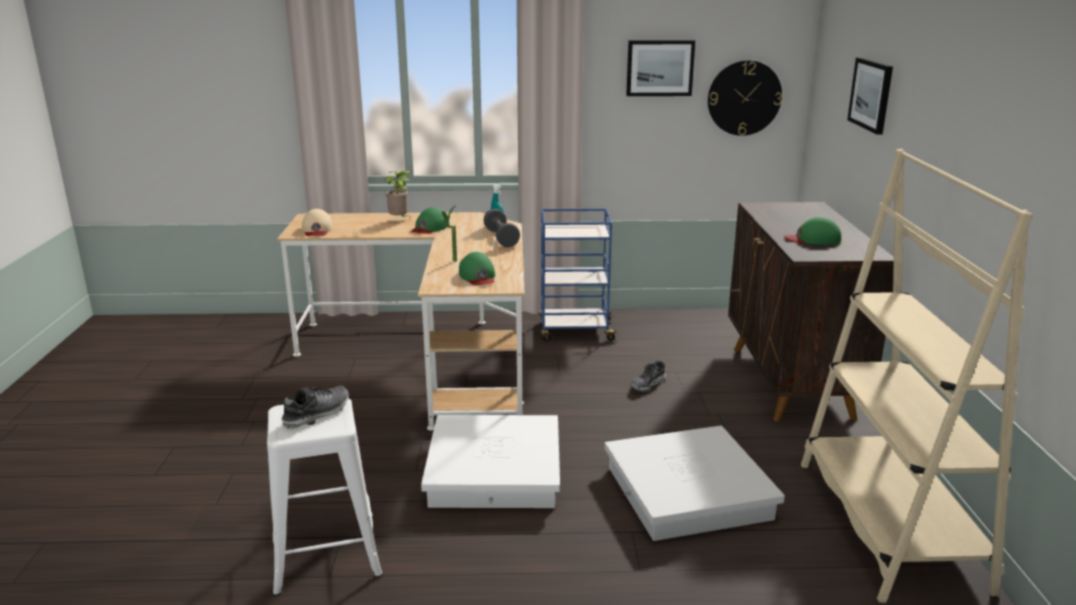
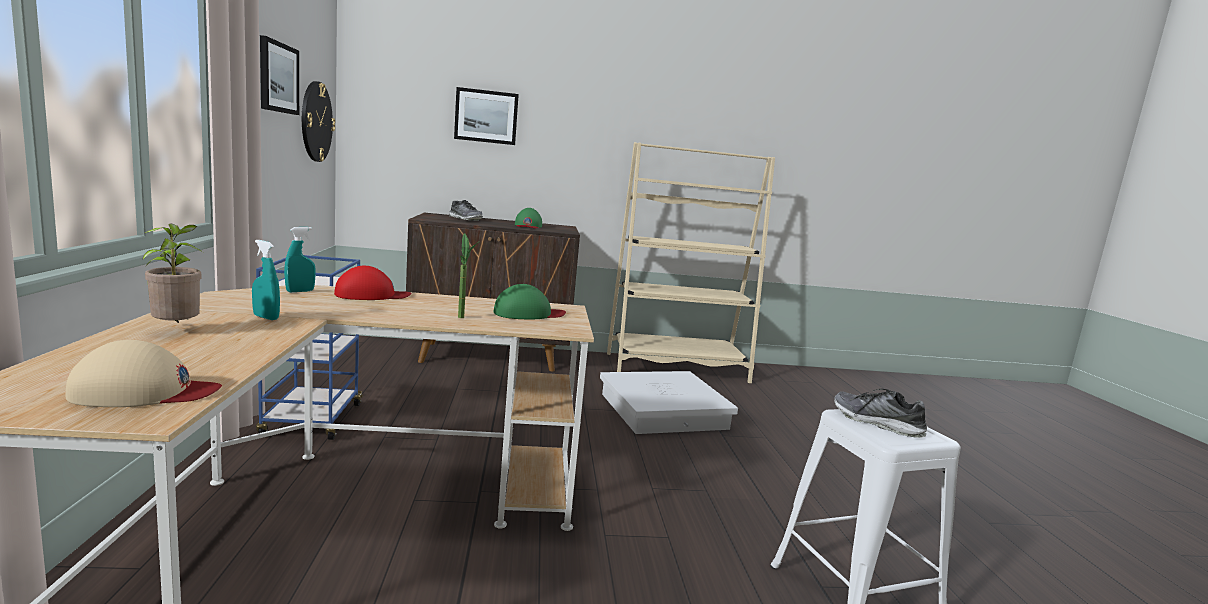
camera: 95 degrees left, 10 degrees down
(430, 227) = (266, 317): green cap -> turquoise spray bottle
(495, 472) = (657, 486): white storage box -> none
(501, 238) = (371, 295): grey dumbbell -> red cap
(648, 384) = (478, 401): shoe -> shoe (465, 219)

